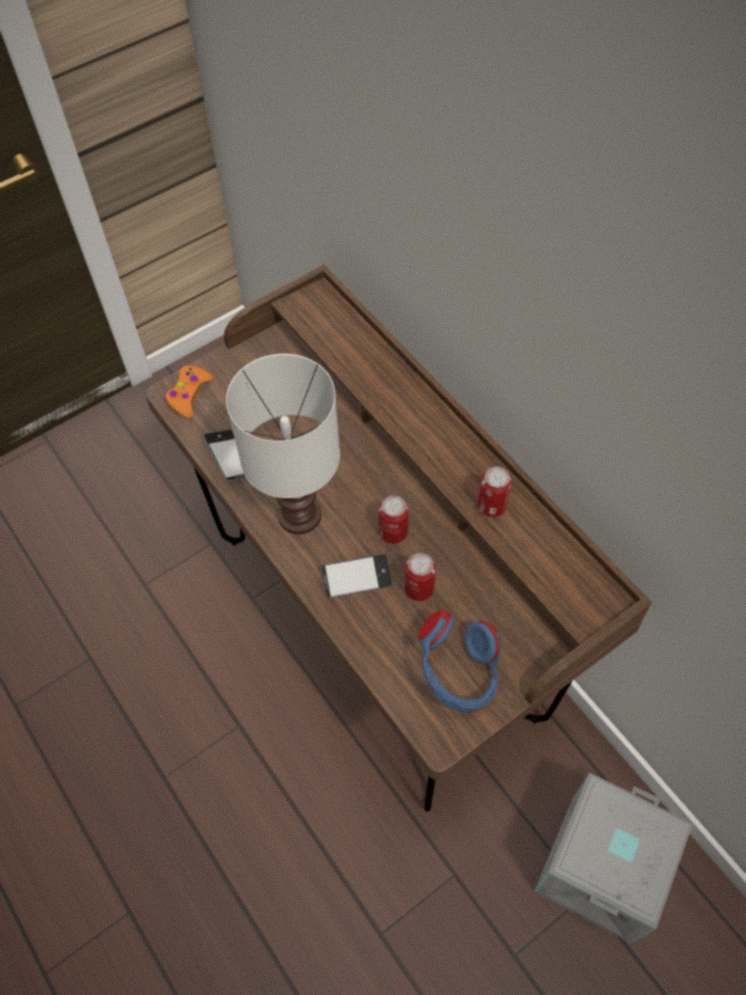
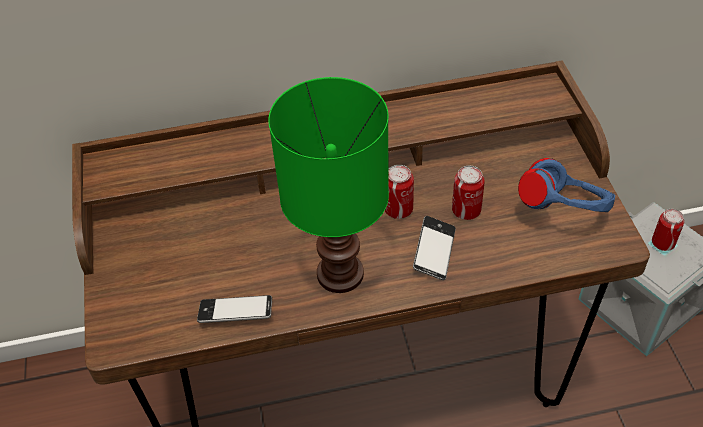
camera: 65 degrees left, 10 degrees down
(189, 395) = (127, 327): orange game controller -> none
(299, 513) = (338, 274): white table lamp -> green table lamp
(492, 505) = (425, 119): can -> can (663, 243)

